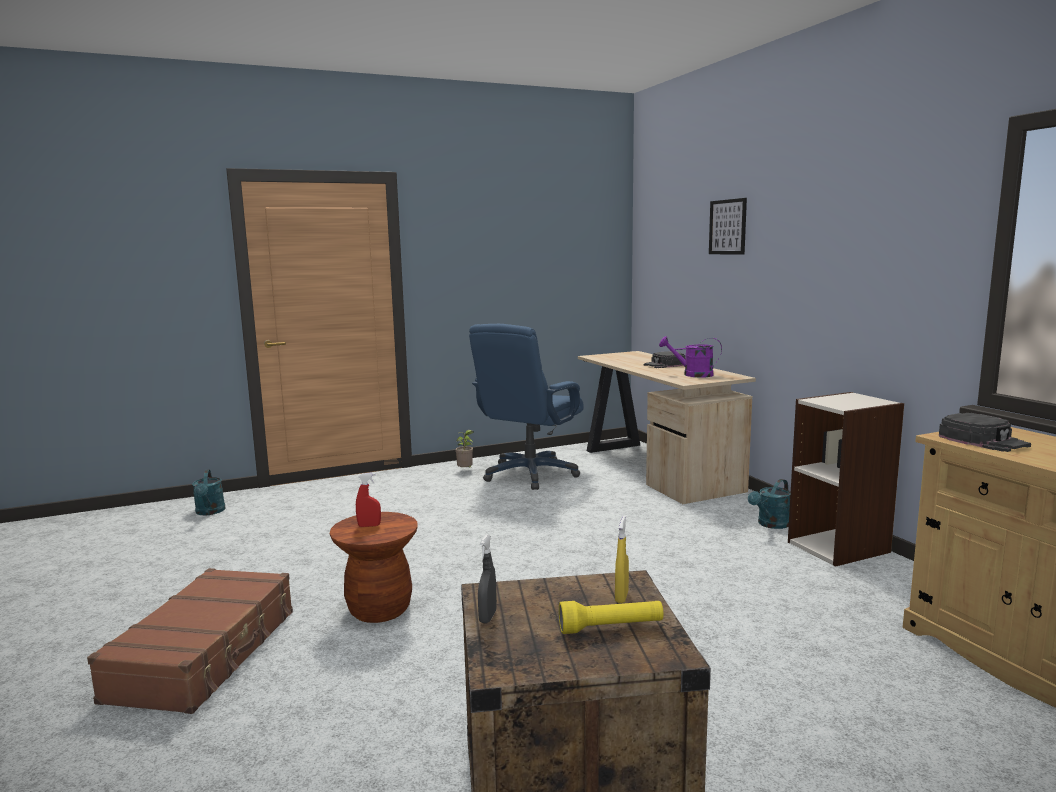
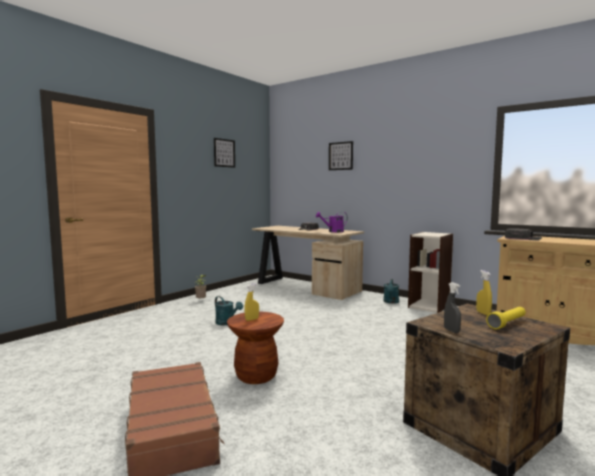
camera: 30 degrees left, 5 degrees down
(210, 512) = (37, 349): turquoise watering can -> turquoise watering can (227, 323)
(369, 525) = (252, 319): red spray bottle -> yellow spray bottle
(530, 227) = (224, 153): none -> picture
(530, 474) = (243, 297): blue office chair -> none

